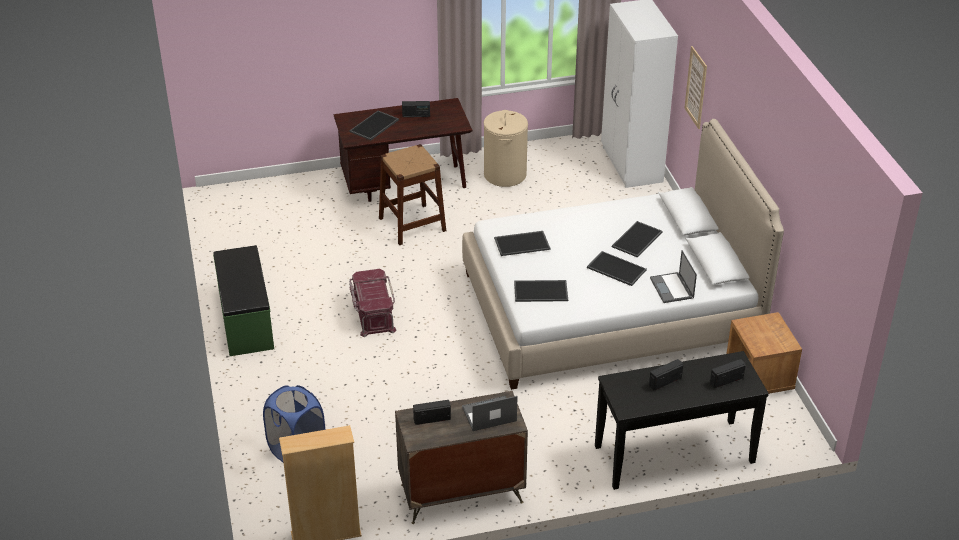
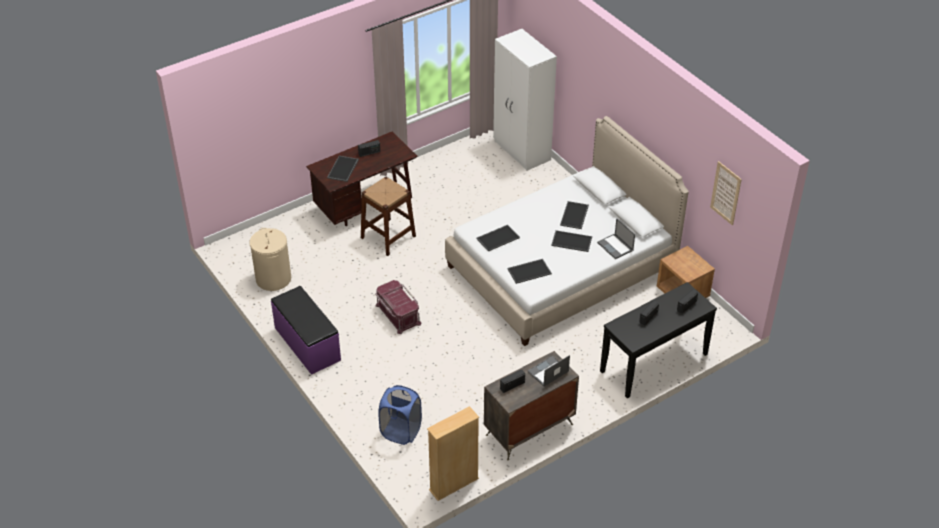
camera: 20 degrees left, 5 degrees up
(245, 320) = (307, 344): green bench -> purple bench
(504, 175) = (435, 180): beige laundry basket -> beige laundry basket (273, 279)
(696, 87) = (579, 92): picture -> picture (725, 193)

